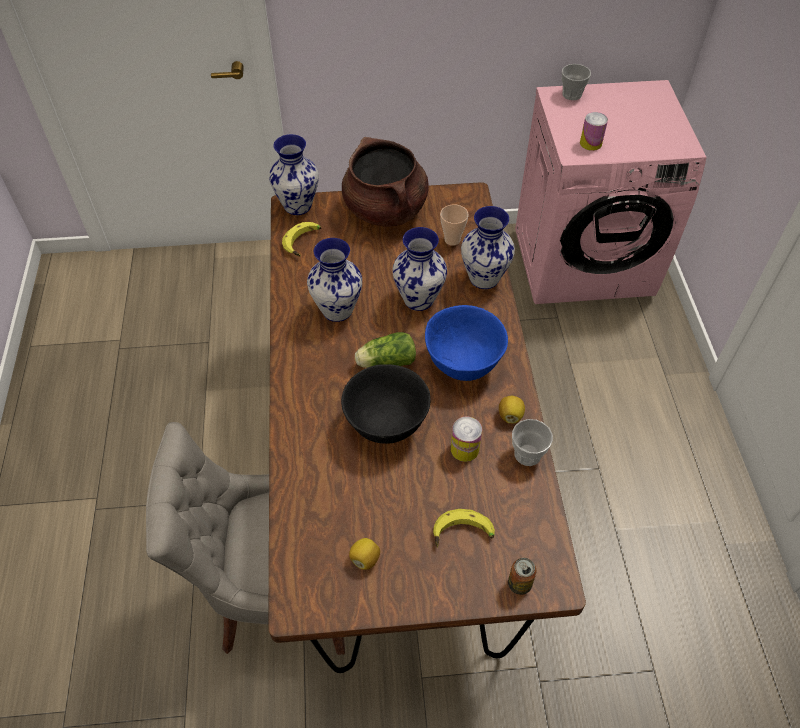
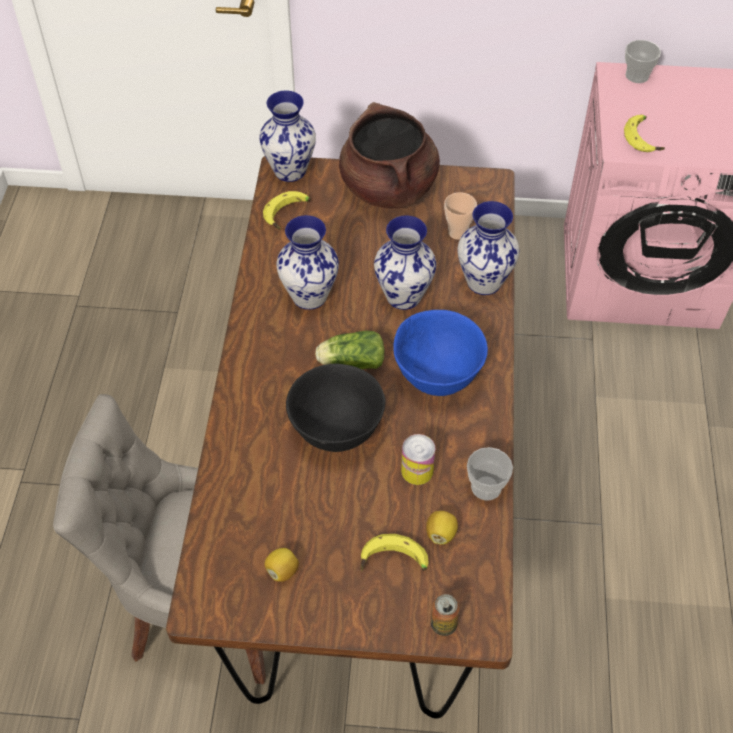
camera: 10 degrees right, 0 degrees up
(510, 415) = (477, 441): lemon -> lemon (441, 534)
(590, 143) = (644, 138): can -> banana

